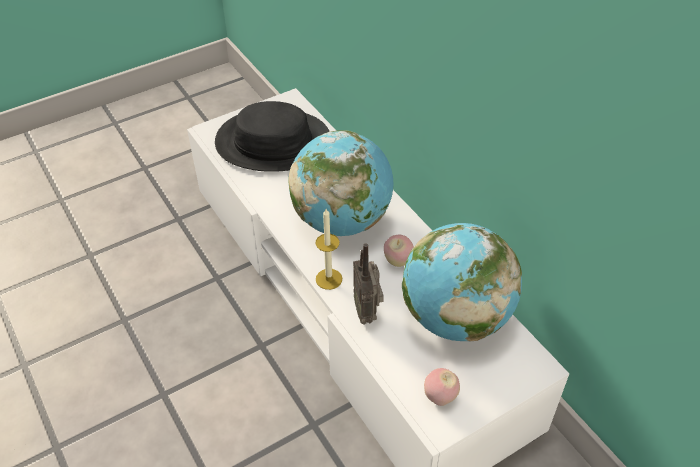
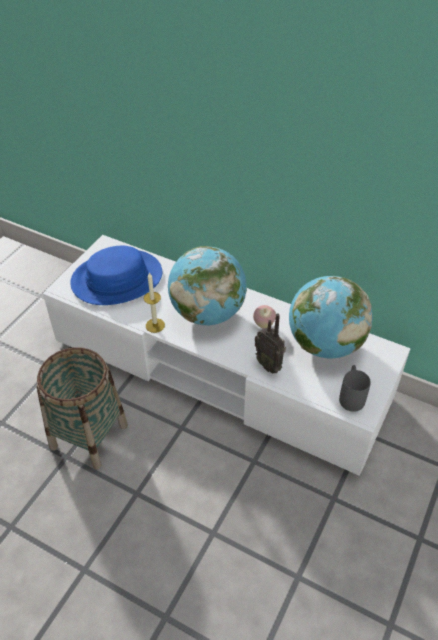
camera: 30 degrees left, 0 degrees up
(161, 309) = (89, 436): none -> basket
(273, 142) = (117, 279): black hat -> blue hat
(329, 279) = (229, 355): candle -> candle (155, 325)
(440, 397) = (351, 396): apple -> grey mug

